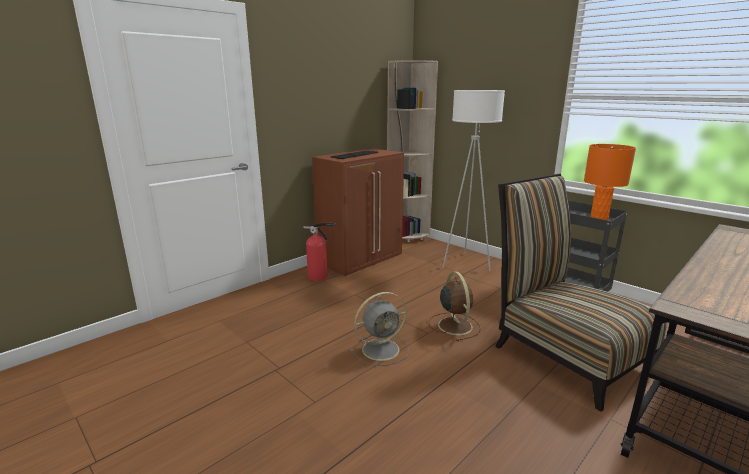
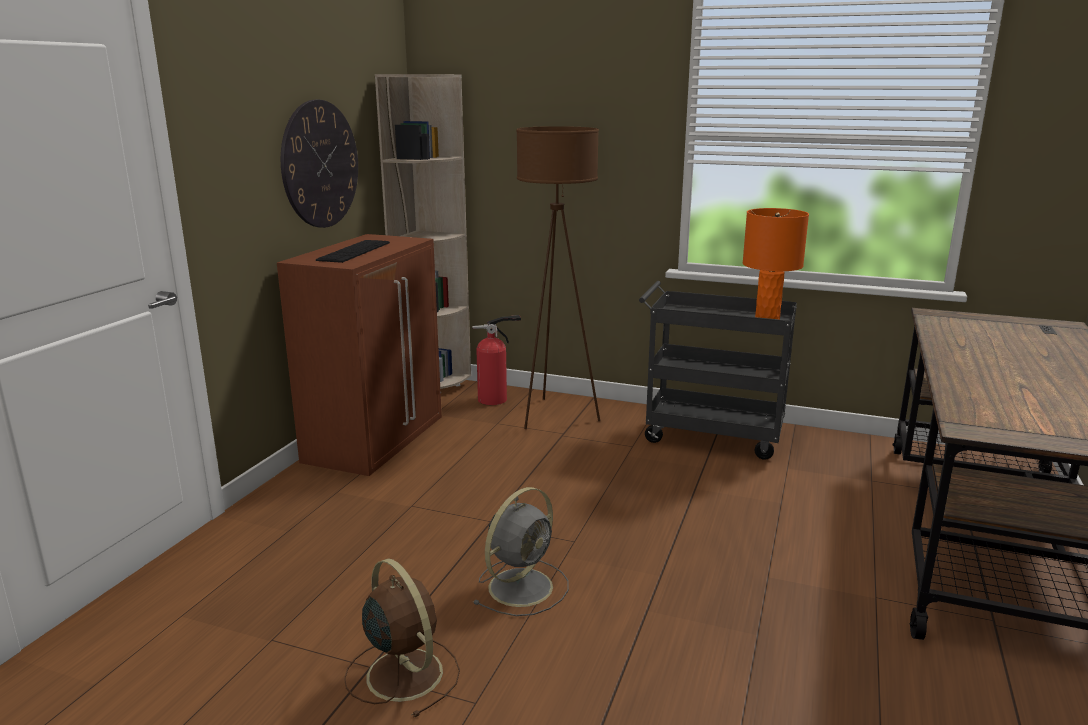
camera: 25 degrees left, 0 degrees up
(319, 277) = (323, 487): fire extinguisher -> fire extinguisher (495, 399)
(346, 108) = (320, 164): none -> wall clock
(454, 325) = (604, 519): brown fan -> brown fan (403, 672)
(465, 263) = (556, 415): white floor lamp -> brown floor lamp
(563, 352) = (772, 522): chair -> none

